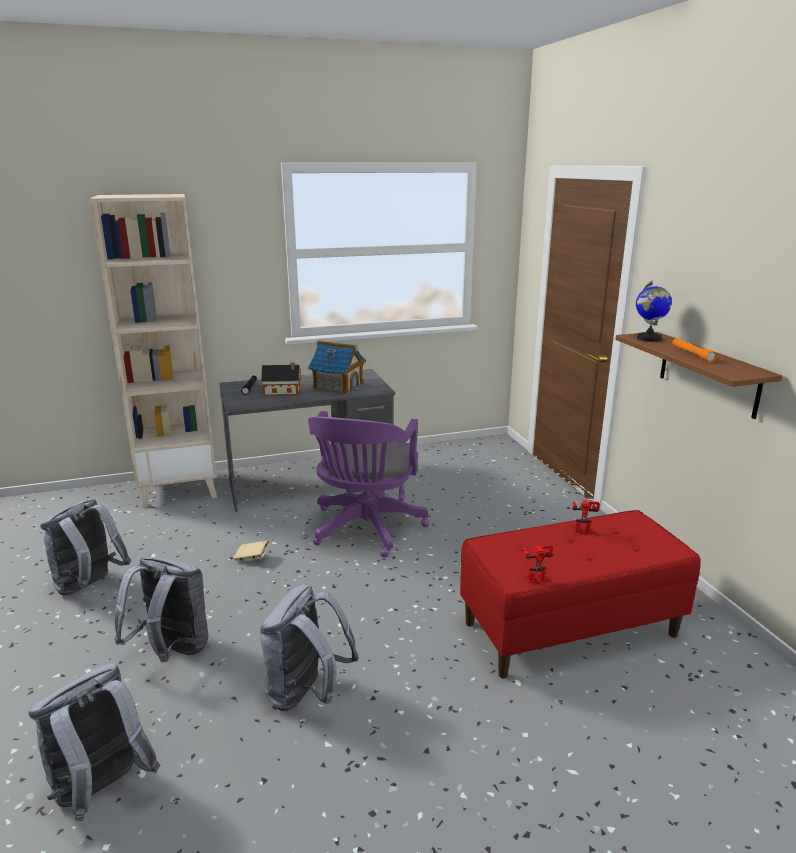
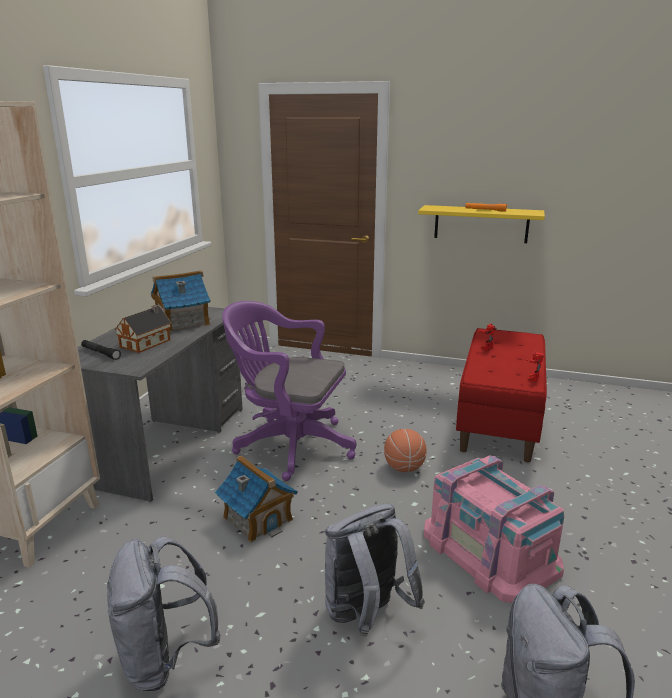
camera: 55 degrees left, 0 degrees up
(252, 558) = (258, 518): beige book -> toy house
(306, 693) = (490, 550): grey backpack -> pink storage box
(365, 530) = (289, 445): purple office chair -> purple office chair turned 150 degrees clockwise
(394, 599) = (404, 468): none -> basketball
(648, 338) = (439, 208): globe -> none
(708, 373) = (481, 224): brown shelf -> yellow shelf

